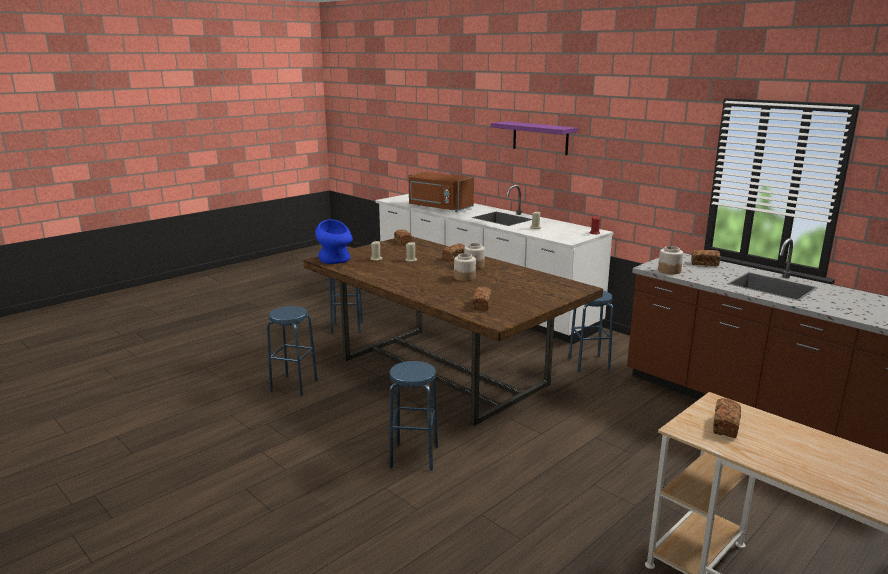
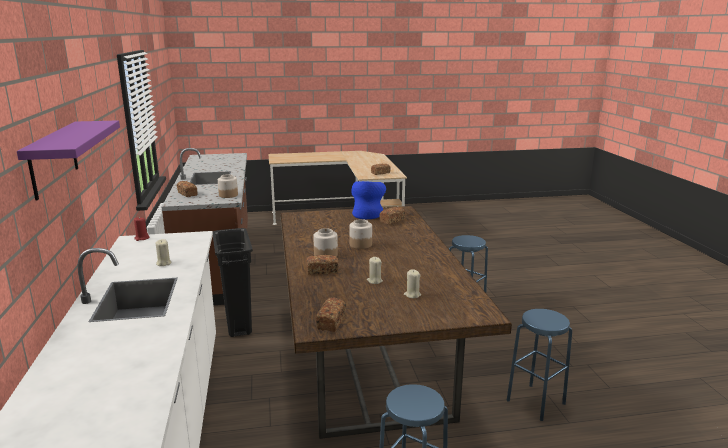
camera: 145 degrees left, 0 degrees up
(335, 261) = (467, 307): blue vase -> blue vase (367, 214)
(439, 207) = (125, 377): brown microwave -> none
(589, 363) = (238, 323): blue stool -> black trash can

